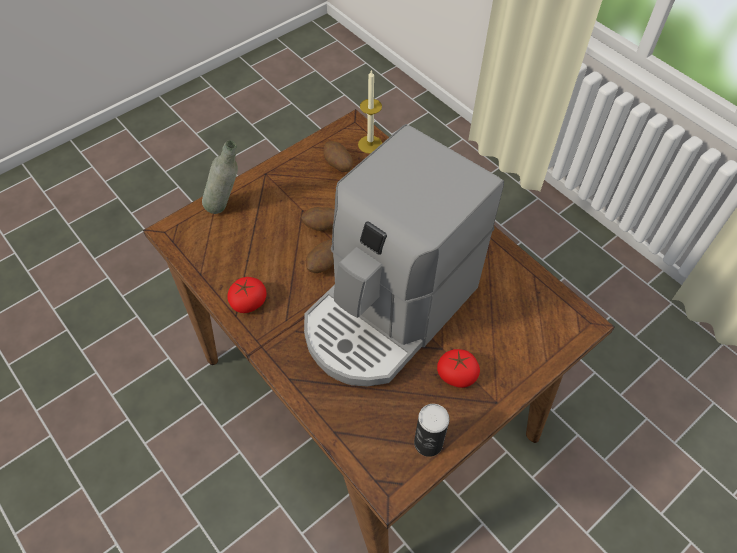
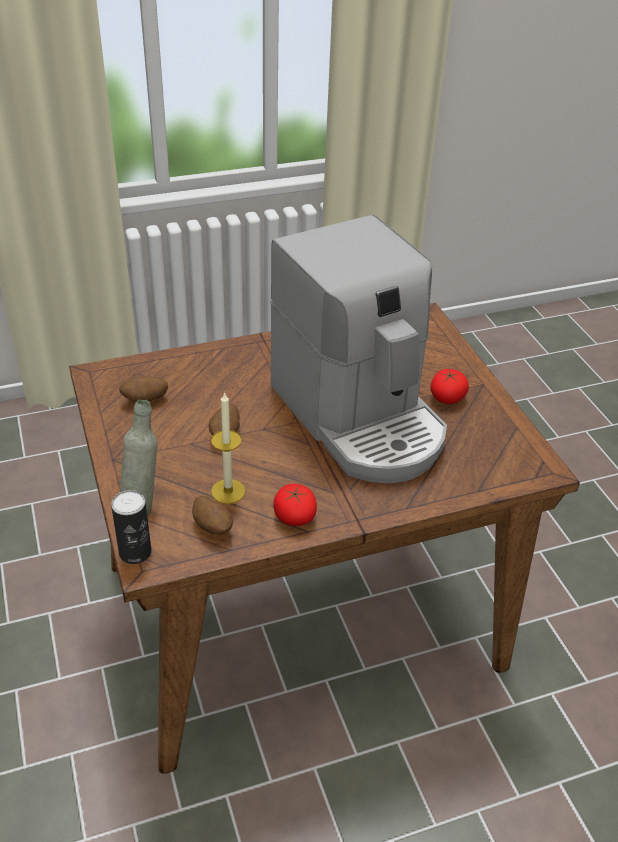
camera: 70 degrees left, 15 degrees down
(323, 265) = (277, 447): potato -> potato (213, 527)
(370, 144) = (133, 370): candle -> candle (228, 491)
(428, 443) = (509, 434): can -> can (135, 552)

